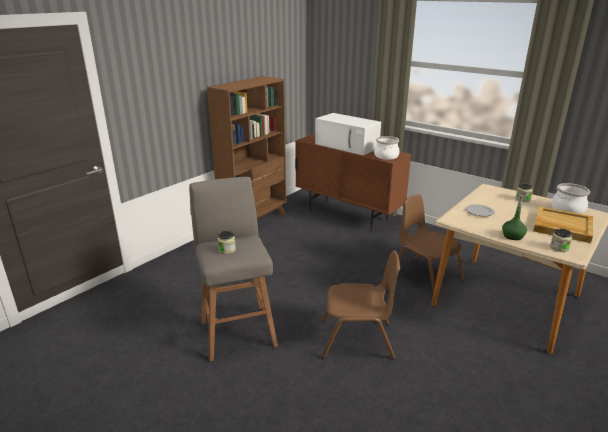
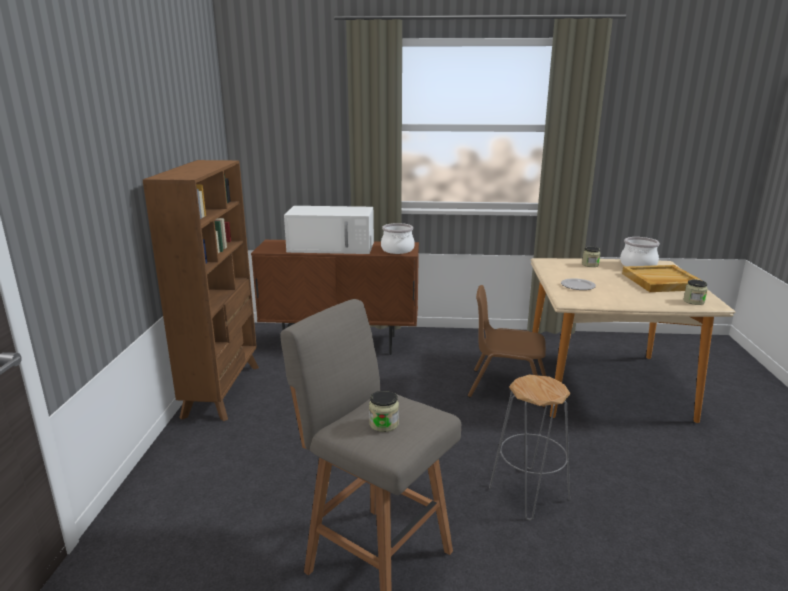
camera: 35 degrees left, 5 degrees down
(357, 339) = (529, 493): brown chair -> grey stool
(513, 236) = (644, 301): green bottle -> none

